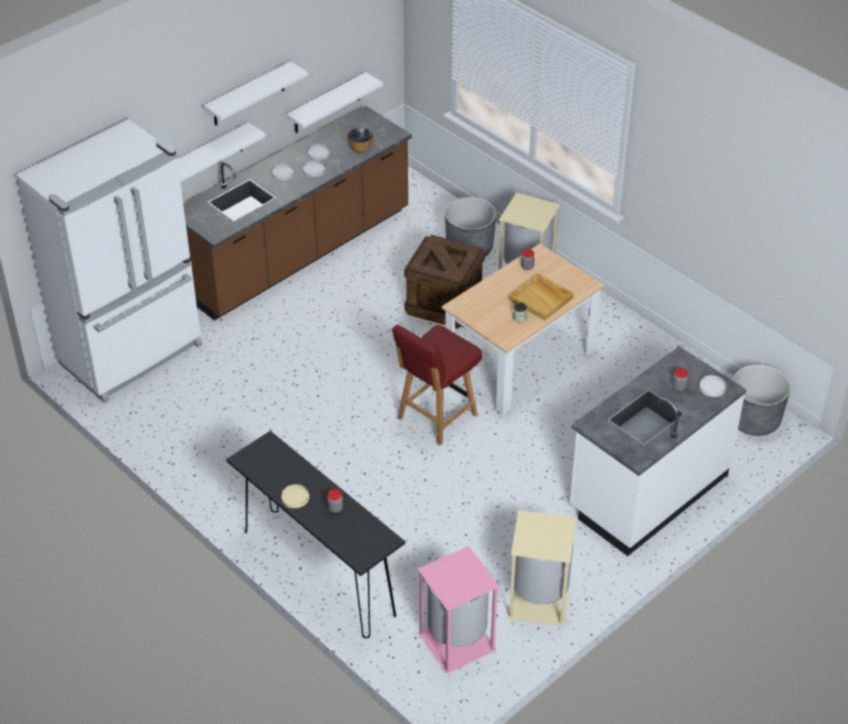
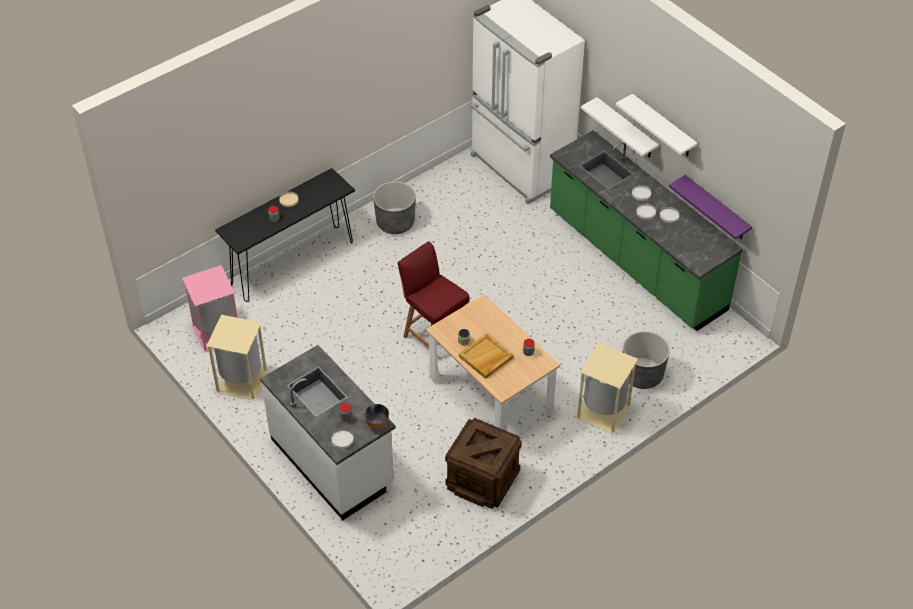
camera: 95 degrees right, 5 degrees up
(299, 254) = (635, 262): brown counter -> green counter
(327, 104) = (716, 209): white shelf -> purple shelf
(360, 149) = (675, 242): bowl -> bowl (377, 424)
(445, 304) = (568, 352): crate -> crate (482, 479)
(754, 420) = (403, 552): grey planter -> grey planter (395, 223)

